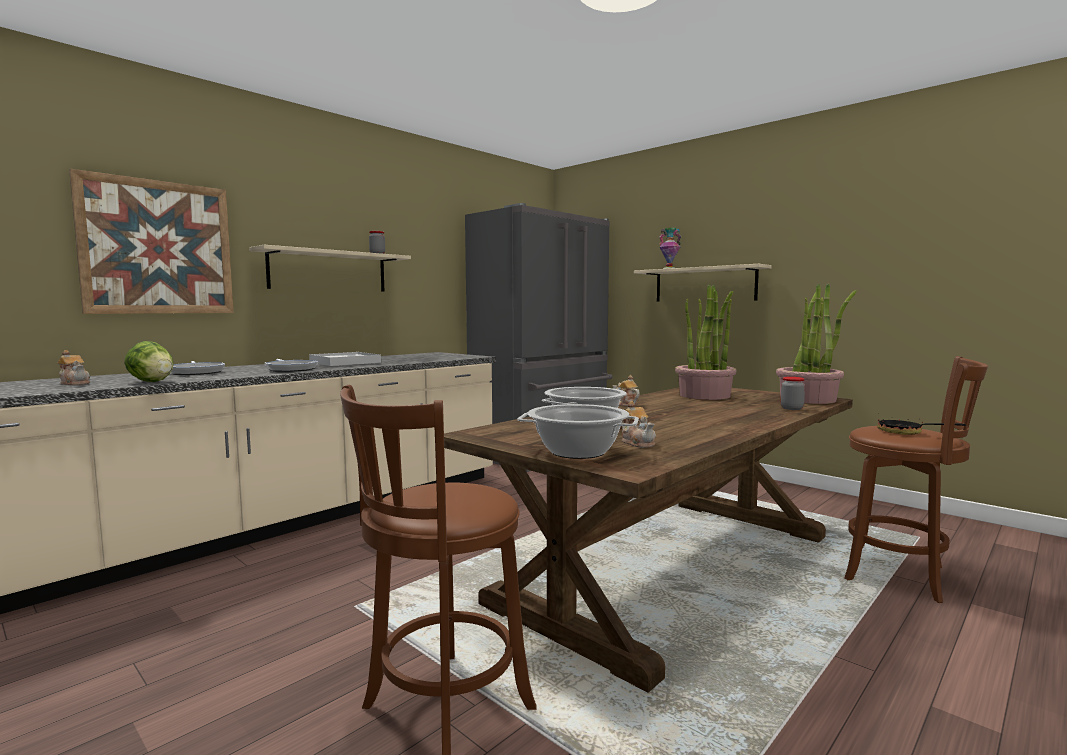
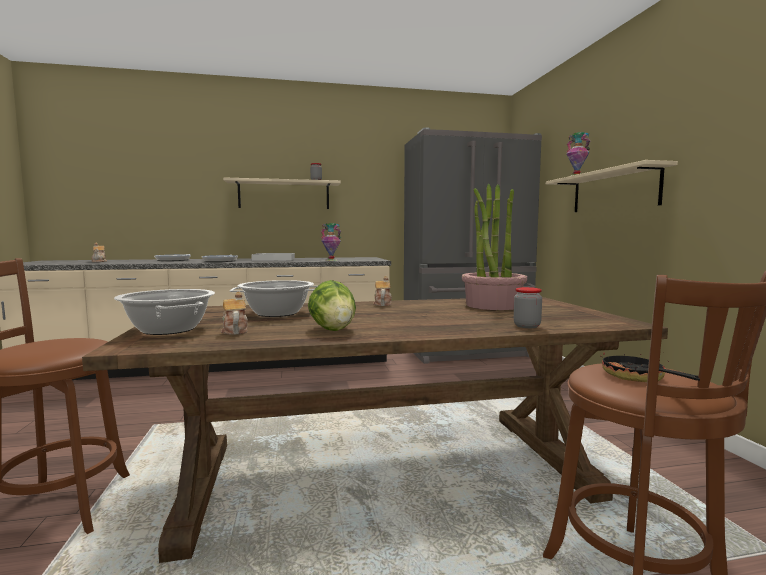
camera: 35 degrees right, 0 degrees up
(152, 382) = (124, 262): lettuce -> lettuce (333, 330)
(158, 248) = (170, 183): picture -> none
(433, 360) = (331, 260): none -> vase
(638, 443) = (235, 331): teapot -> teapot turned 150 degrees clockwise
(808, 399) = (597, 321): potted plant -> none

